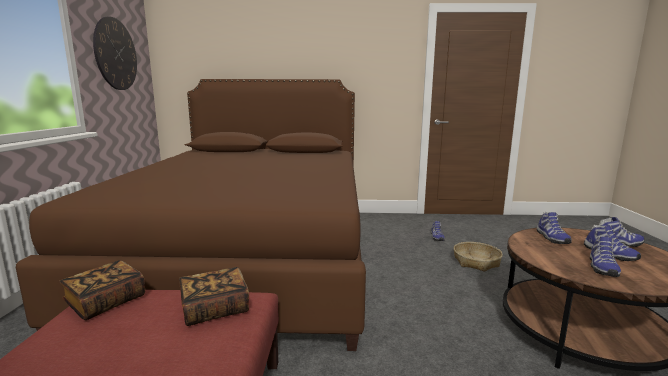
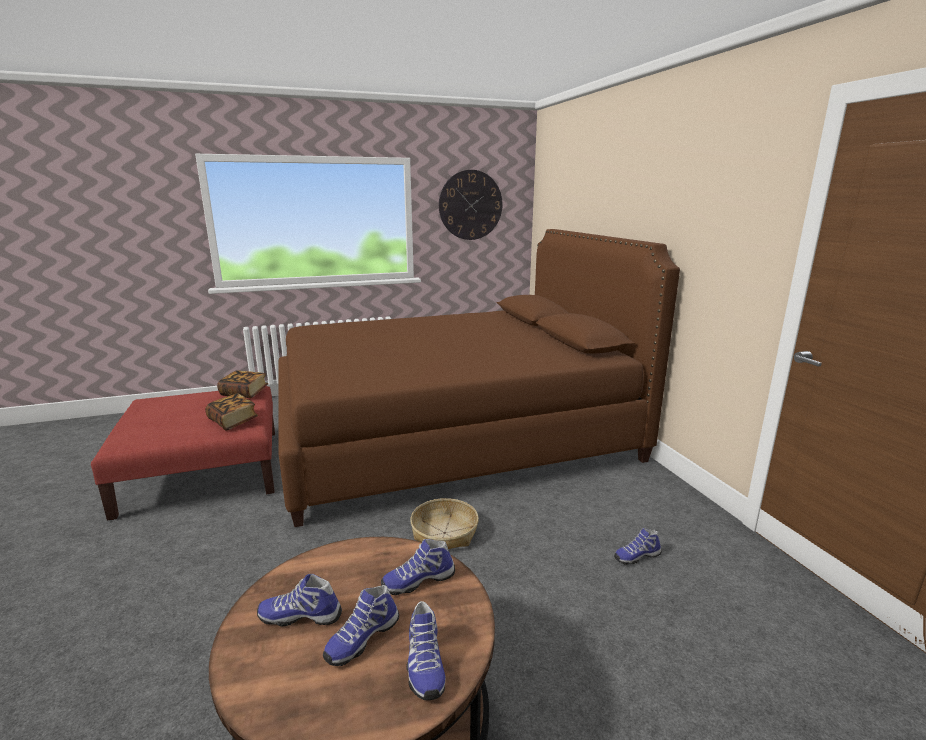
camera: 70 degrees right, 5 degrees up
(476, 262) = (562, 608): basket -> basket (445, 533)

